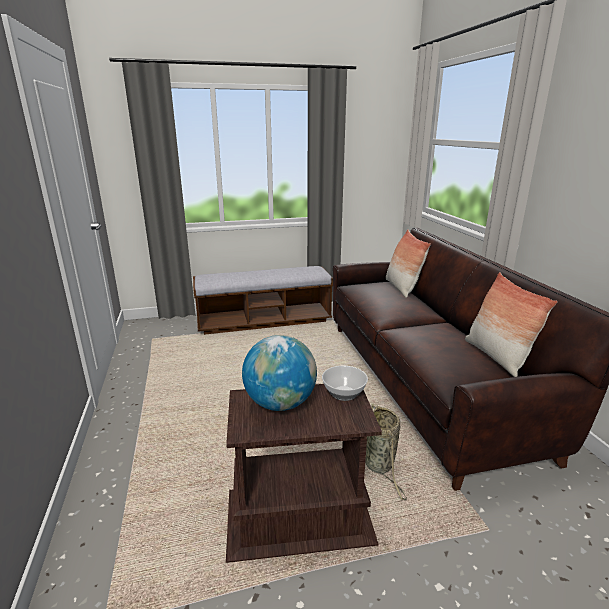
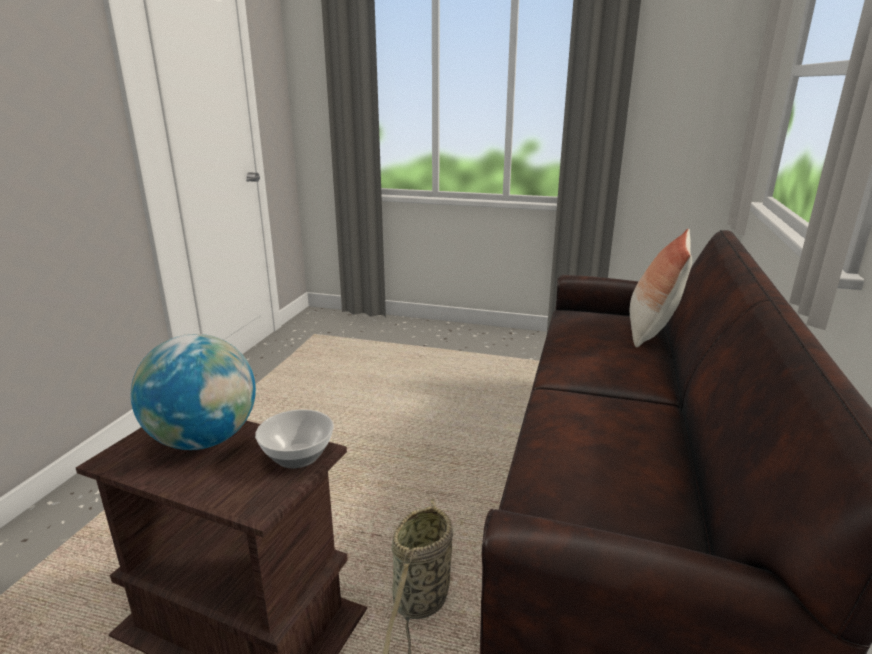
camera: 30 degrees right, 0 degrees up
(264, 321) = (466, 344): bench -> none
(496, 356) = (686, 491): pillow -> none

